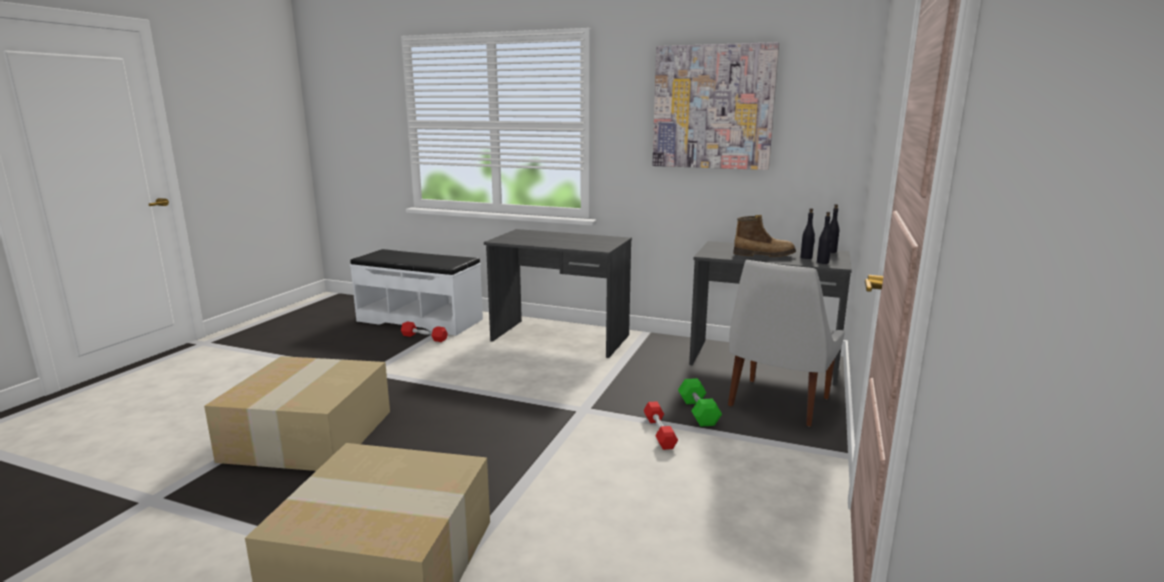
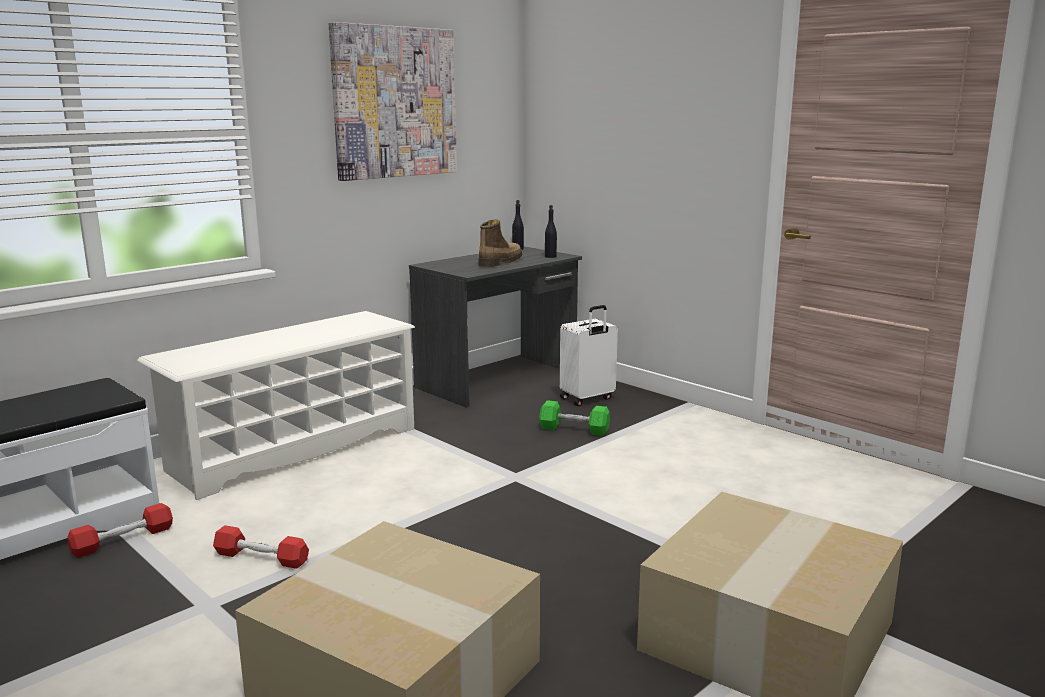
camera: 65 degrees left, 0 degrees up
(560, 338) = (294, 449): grey desk -> white shoe rack
(659, 432) = (600, 454): red dumbbell -> red dumbbell (261, 558)
(777, 403) = (587, 399): white chair -> white suitcase
(806, 257) = (528, 256): black bottle -> none

